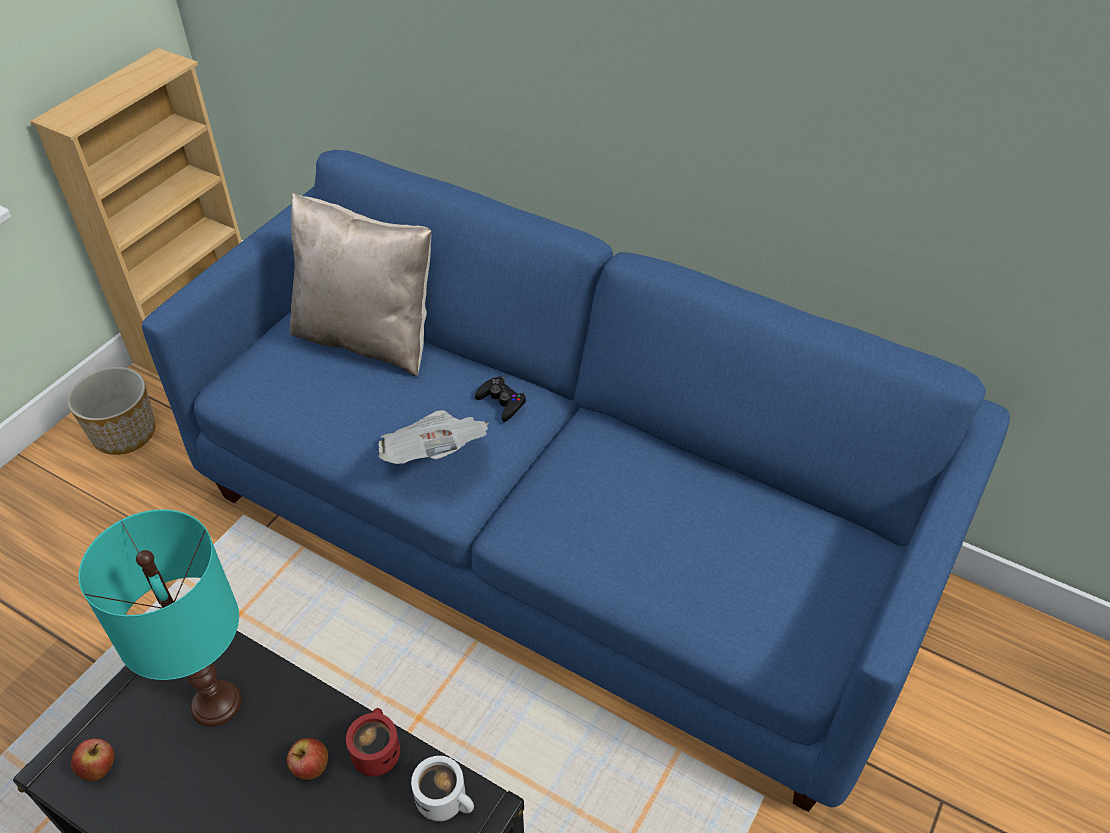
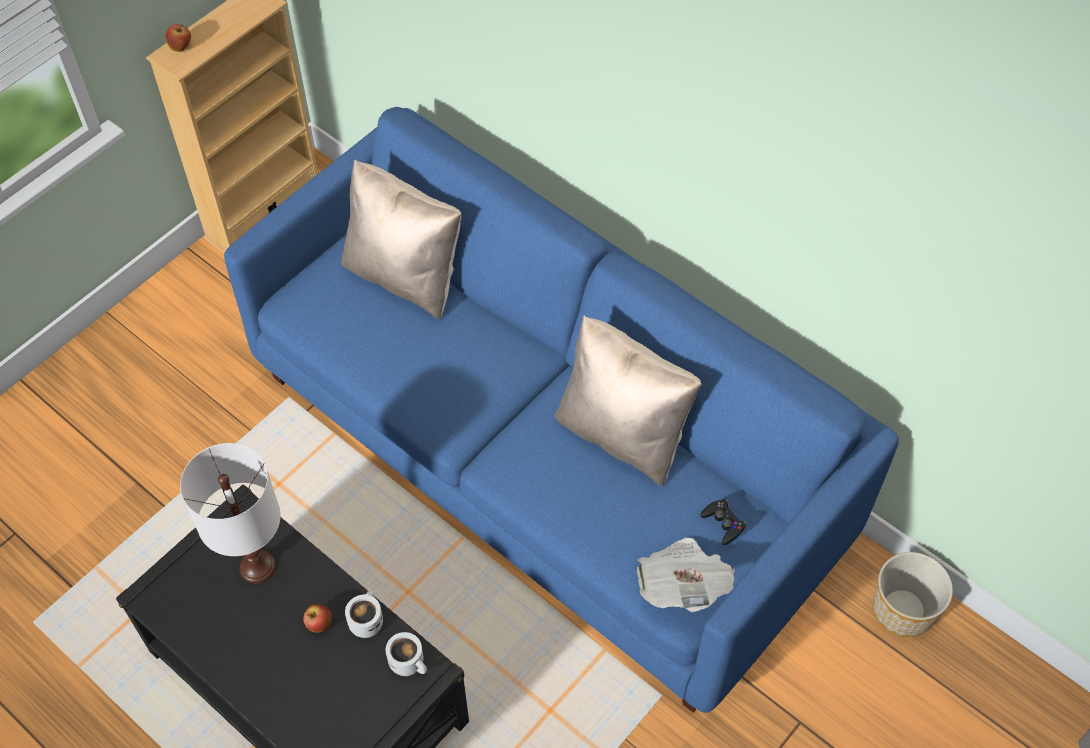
camera: 10 degrees right, 10 degrees up
(100, 769) = (175, 600): apple -> apple (181, 47)
(126, 433) = (196, 304): planter -> planter (903, 609)
(216, 704) = (257, 567): turquoise table lamp -> white table lamp
(375, 752) = (365, 620): red mug -> white mug
(435, 456) = (442, 396): newspaper -> newspaper (682, 585)
(502, 402) = (504, 354): black game controller -> black game controller (723, 523)
(664, 467) = (622, 433): none -> beige pillow

